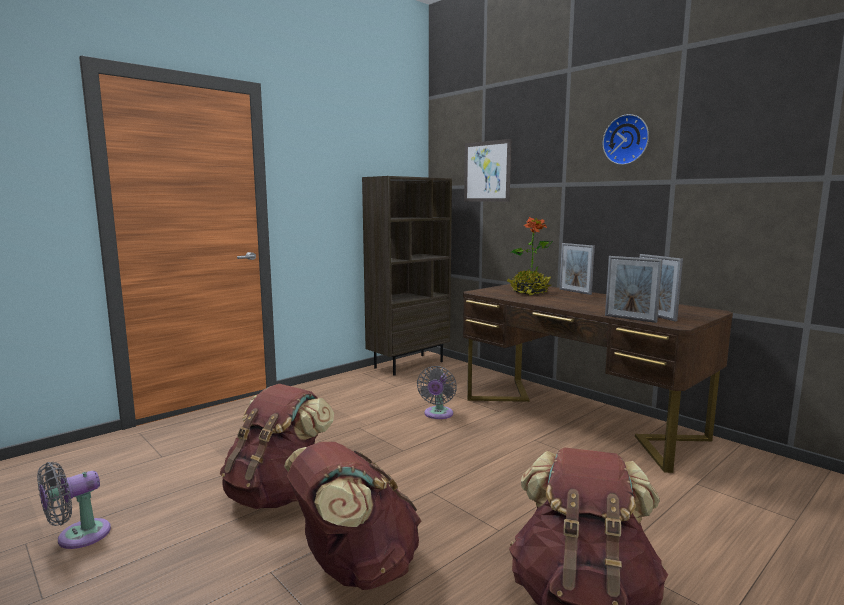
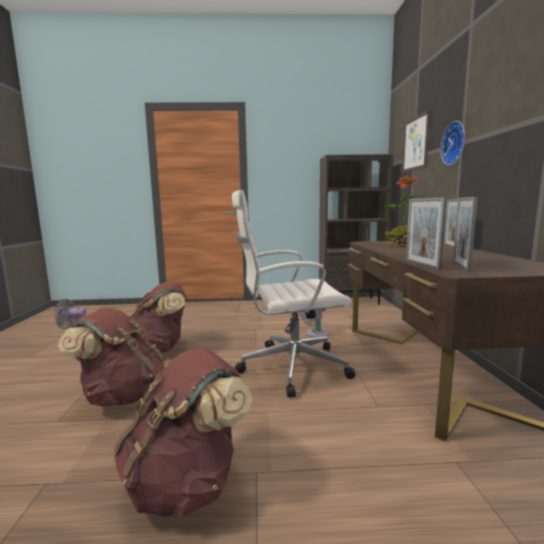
camera: 40 degrees right, 0 degrees up
(476, 458) = (290, 367): none -> white office chair
(627, 140) = (509, 79): wall clock -> wall clock (455, 143)

